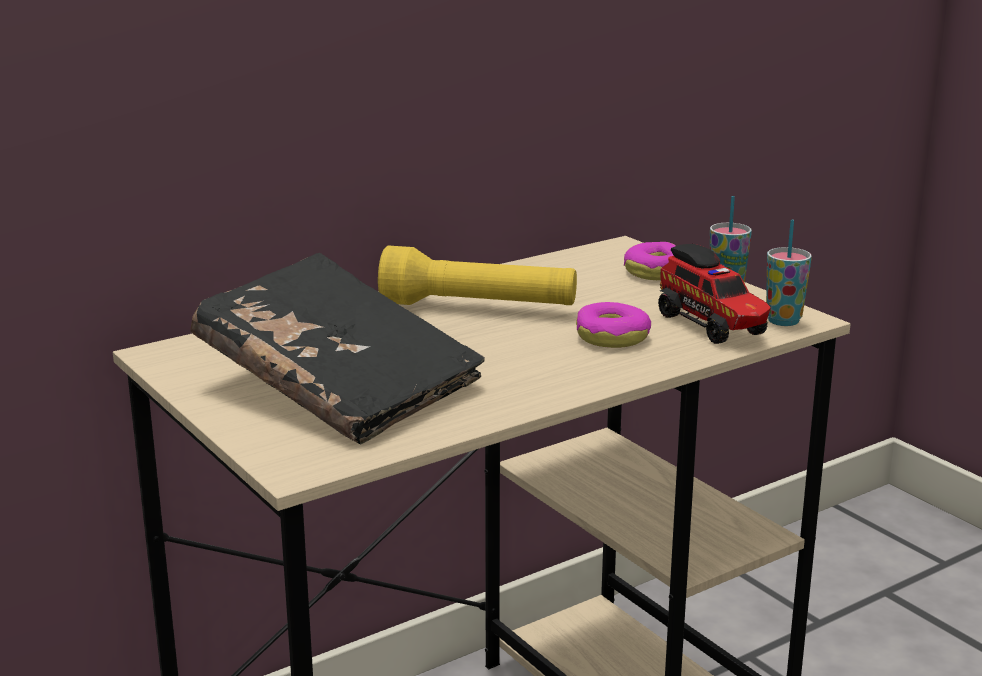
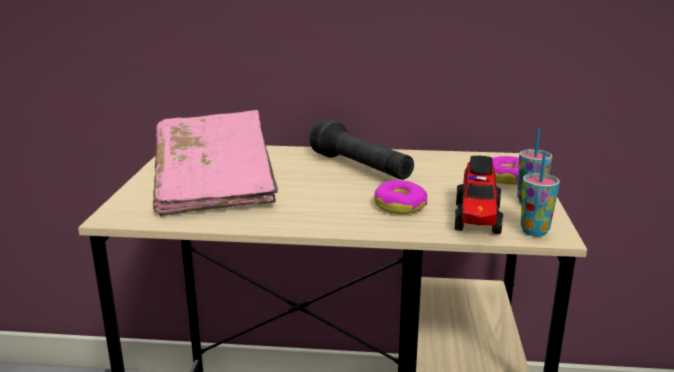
camera: 40 degrees right, 0 degrees up
(339, 385) = (215, 185): black book -> pink book
(478, 308) = (361, 168): yellow flashlight -> black flashlight

